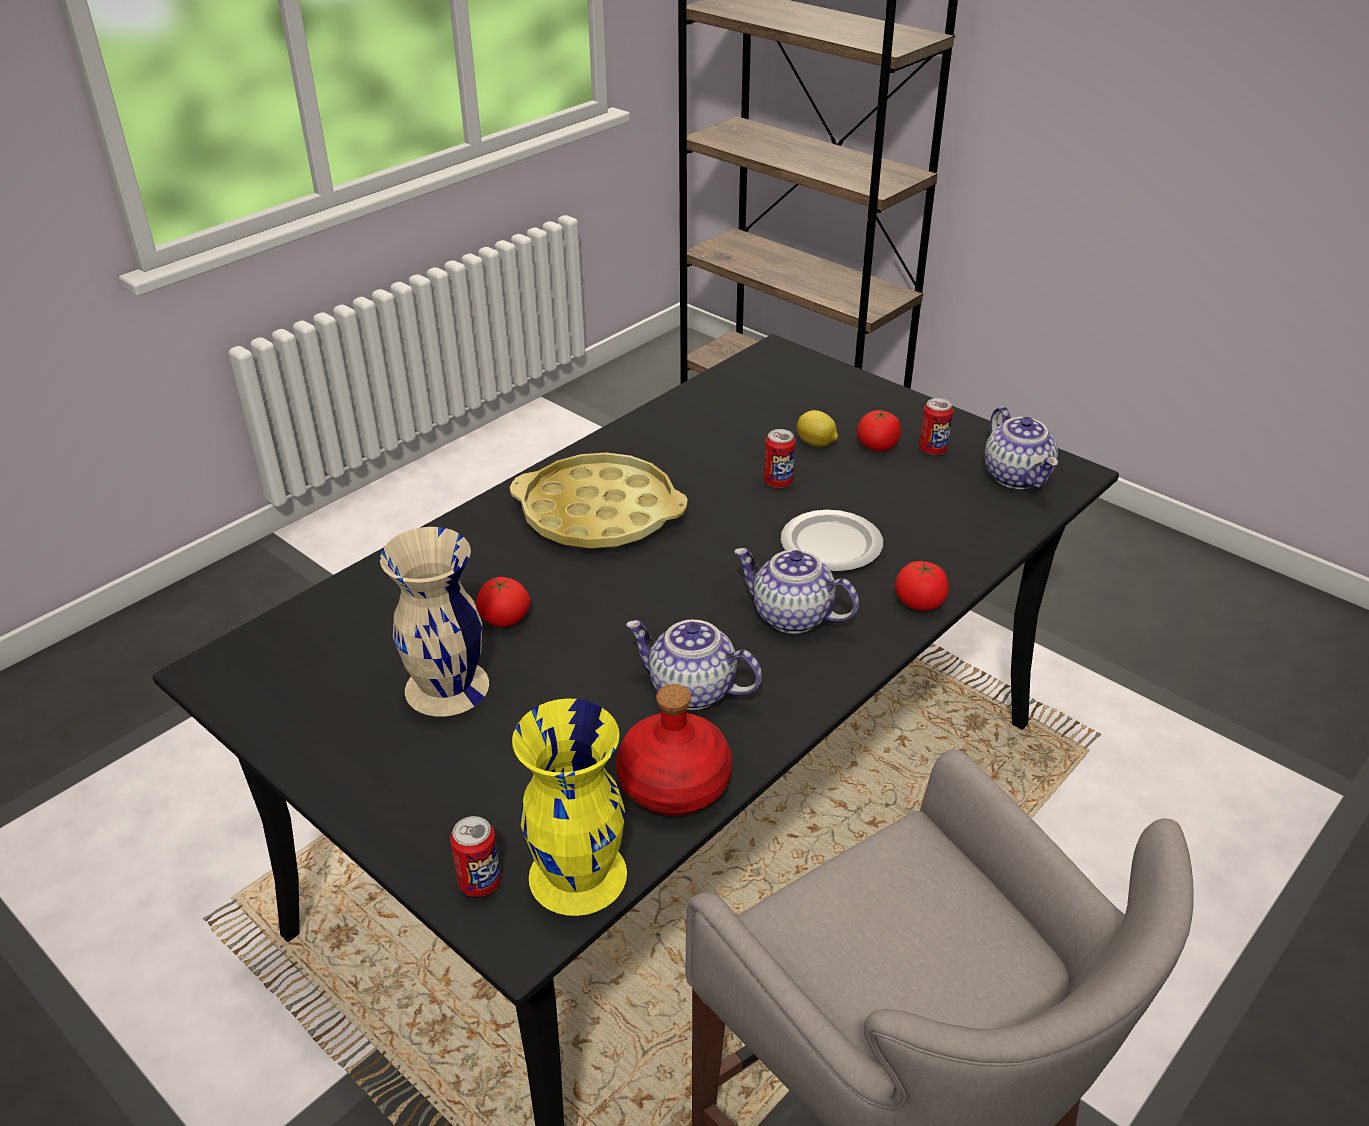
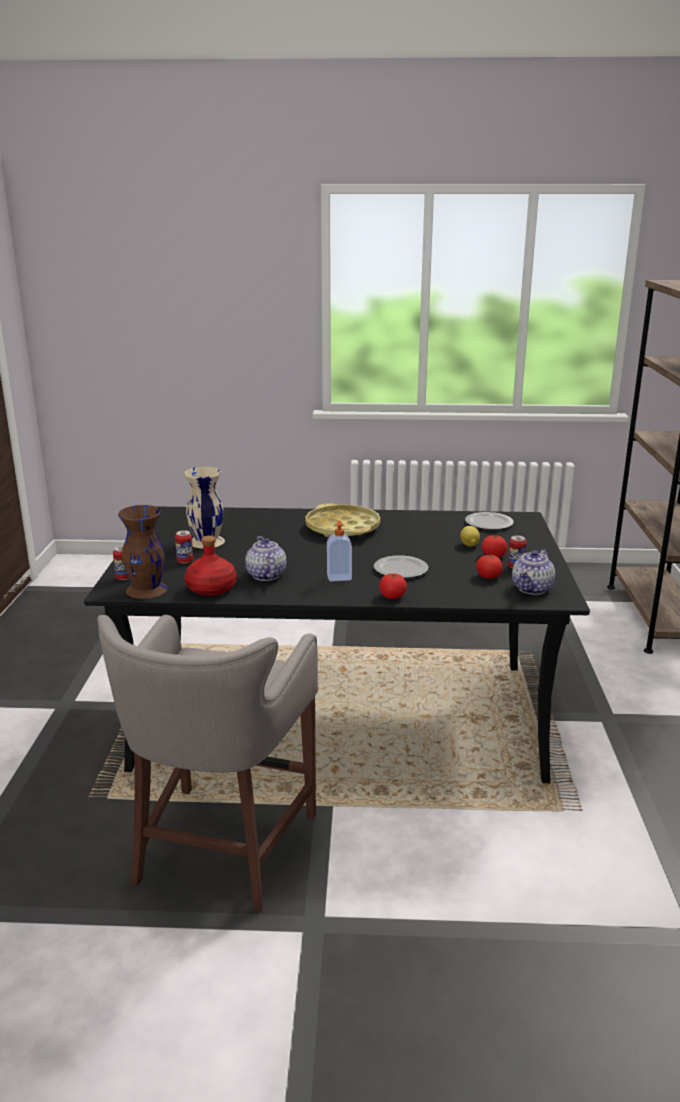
camera: 50 degrees right, 15 degrees down
(505, 619) = (255, 536): tomato -> tomato (488, 576)
(579, 875) = (146, 590): yellow vase -> brown vase
(758, 388) = (488, 523): none -> plate
(778, 482) = (425, 547): can -> can (185, 561)
(791, 616) = (339, 577): teapot -> soap dispenser

